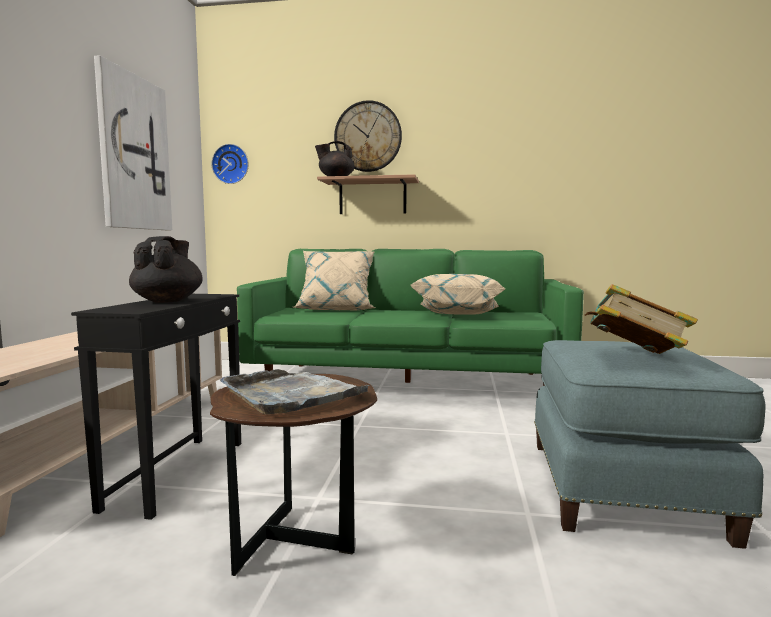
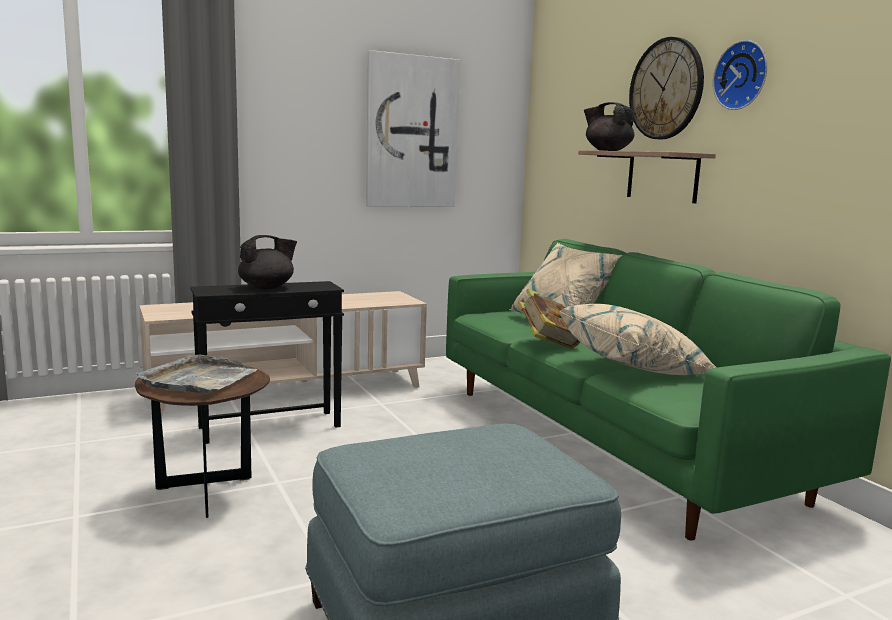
camera: 55 degrees right, 5 degrees up
(231, 164) = (545, 128): wall clock -> wall clock (743, 76)
(633, 356) = (409, 458): book -> book (547, 344)

